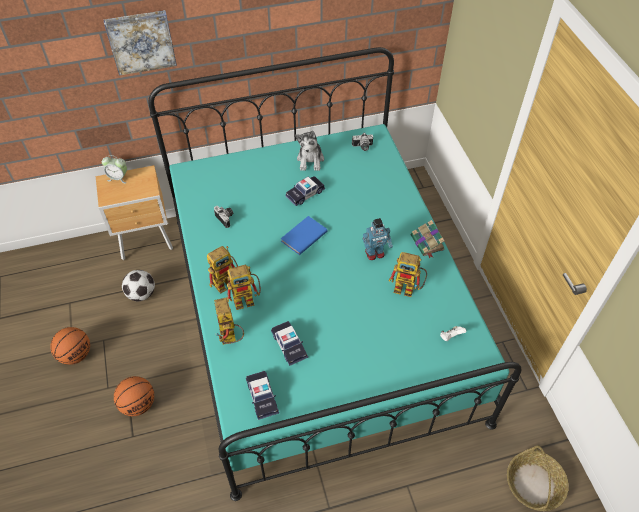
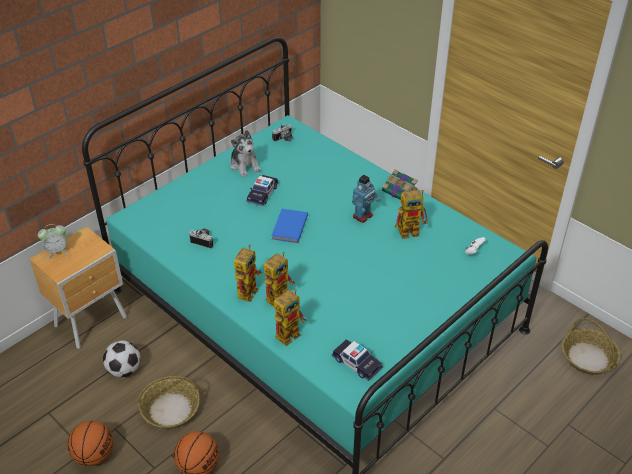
camera: 30 degrees left, 10 degrees down
(141, 41) = (69, 84): picture -> none
(151, 345) = (171, 409): none -> basket
(231, 338) = (290, 332): toy robot -> toy robot turned 90 degrees counterclockwise
(289, 345) = (347, 314): toy car -> none

